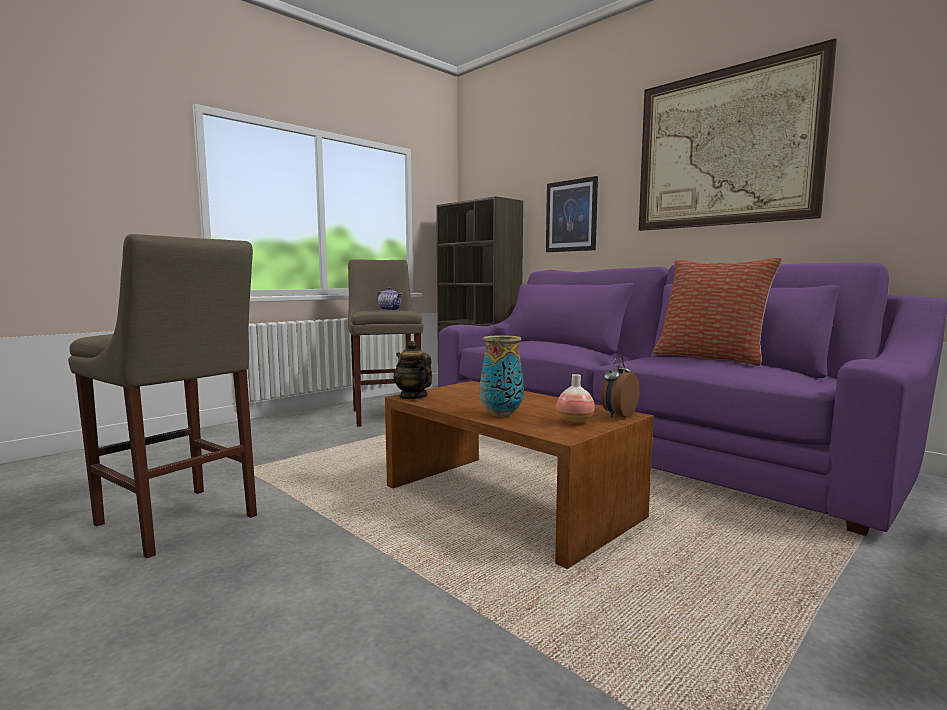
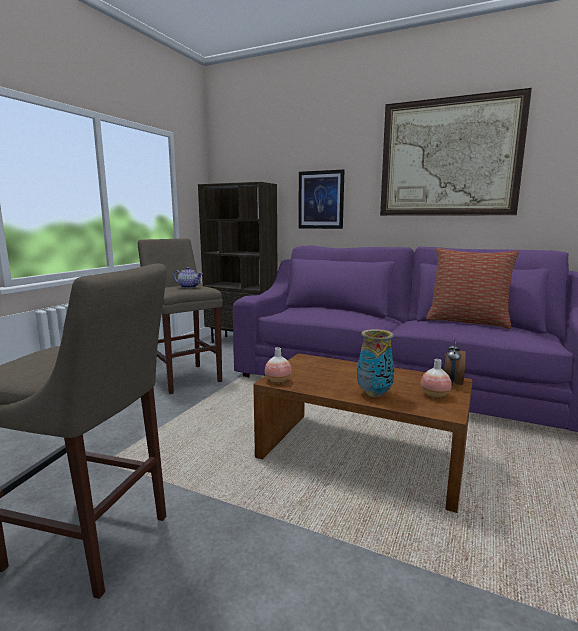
camera: 20 degrees left, 5 degrees up
(413, 397) = (278, 381): teapot -> vase

